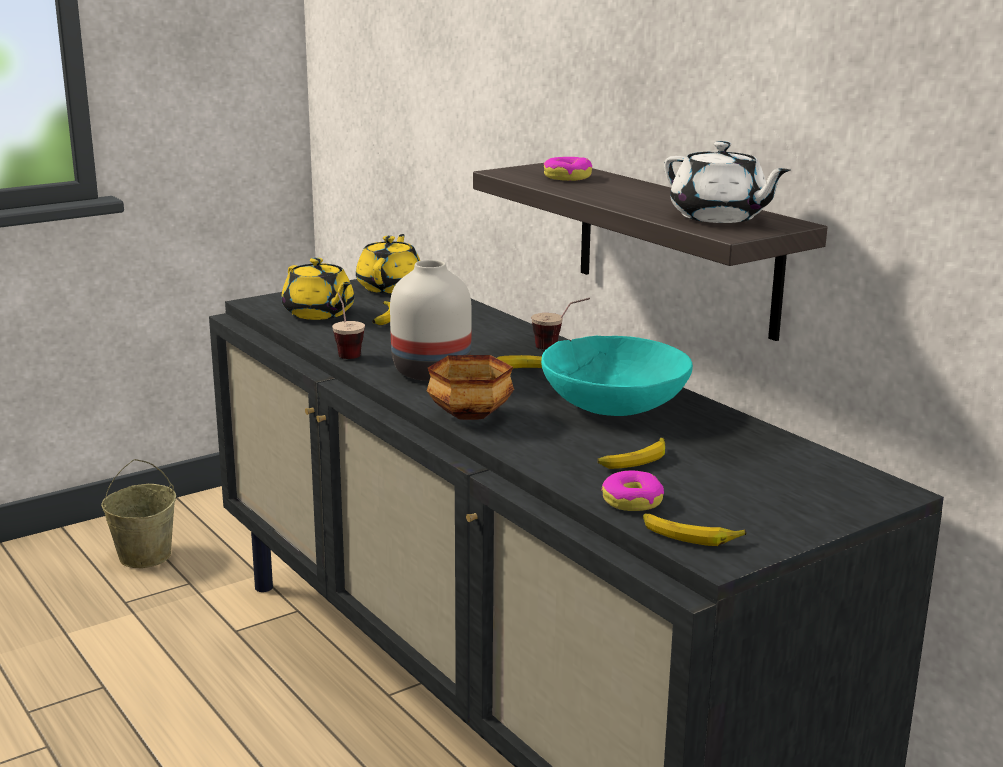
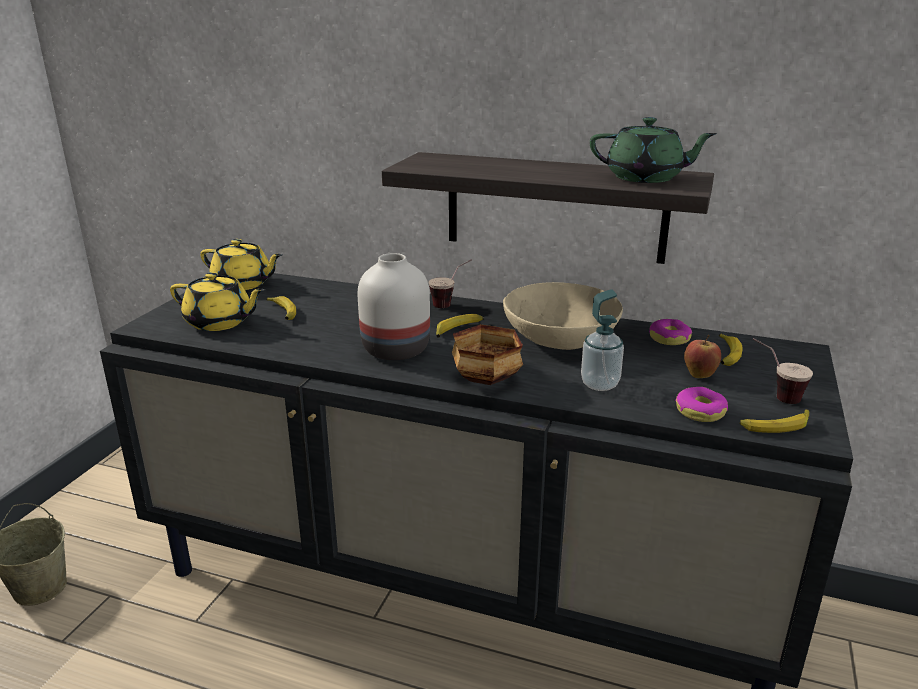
camera: 35 degrees left, 5 degrees up
(346, 352) = (300, 351): cup -> cup (774, 395)
(390, 287) = (243, 284): yellow teapot -> yellow teapot turned 135 degrees clockwise
(567, 177) = (464, 164): donut -> donut (669, 338)
(574, 450) = (599, 384): none -> soap dispenser
(613, 404) = (560, 338): turquoise bowl -> beige bowl
(634, 460) = (646, 378): banana -> banana (726, 355)
(701, 474) = (699, 375): none -> apple
(719, 217) = (645, 178): white teapot -> green teapot

